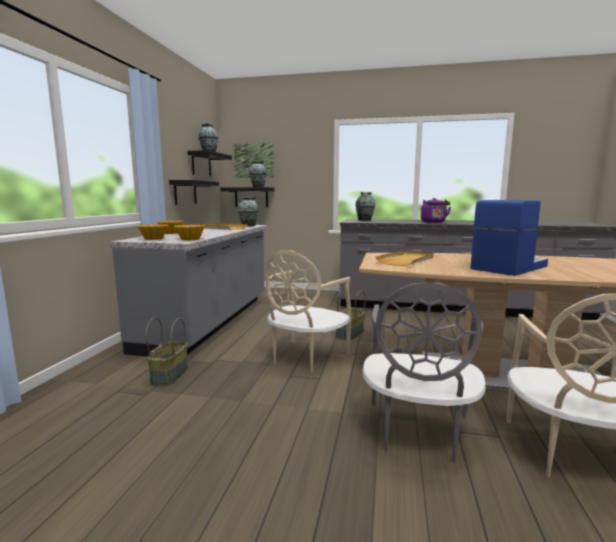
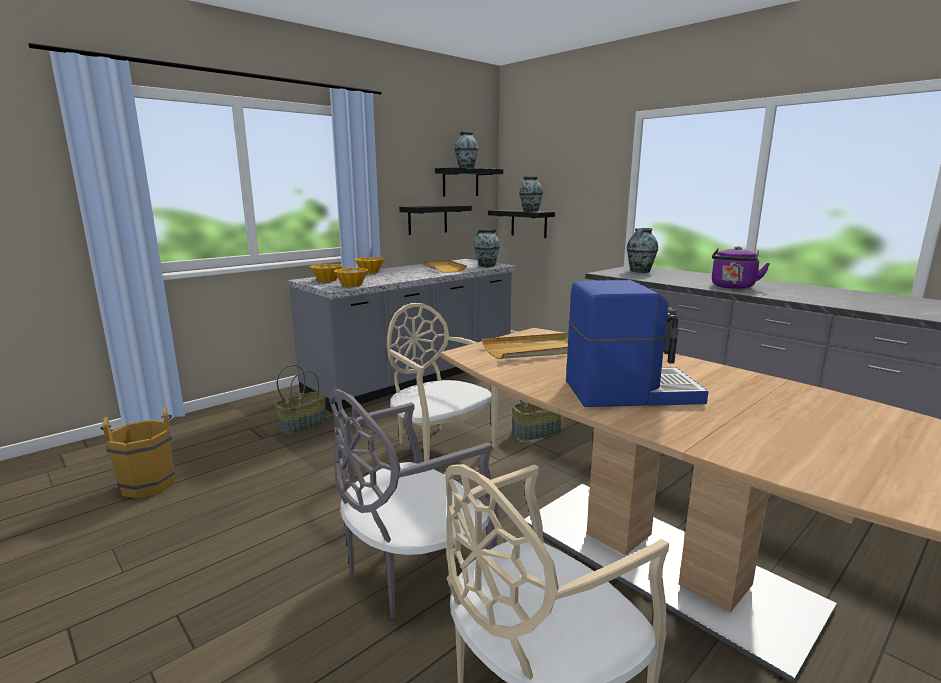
camera: 35 degrees right, 5 degrees up
(78, 471) = (149, 483): none -> brown bucket
(253, 160) = (534, 174): picture -> none
(306, 357) = (440, 446): beige chair -> beige chair turned 75 degrees clockwise

